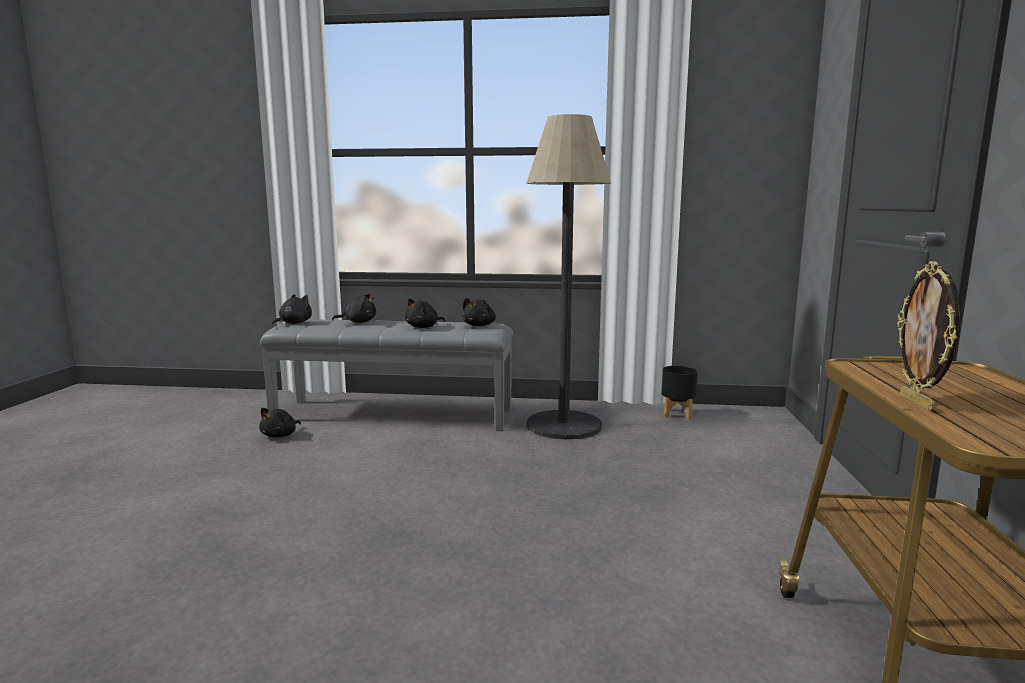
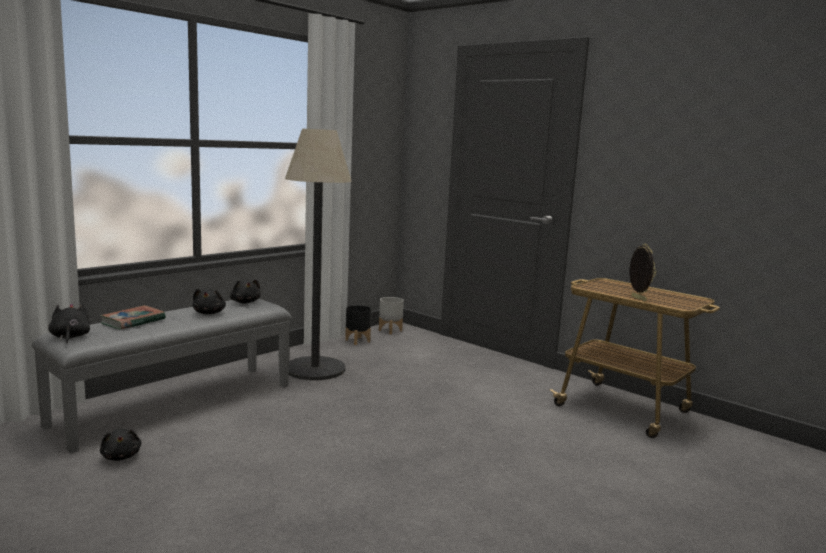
camera: 55 degrees left, 0 degrees up
(358, 322) = (133, 321): black plush toy -> book
(748, 415) = (390, 330): none -> grey planter
(917, 403) = (637, 298): picture frame -> picture frame turned 150 degrees counterclockwise

